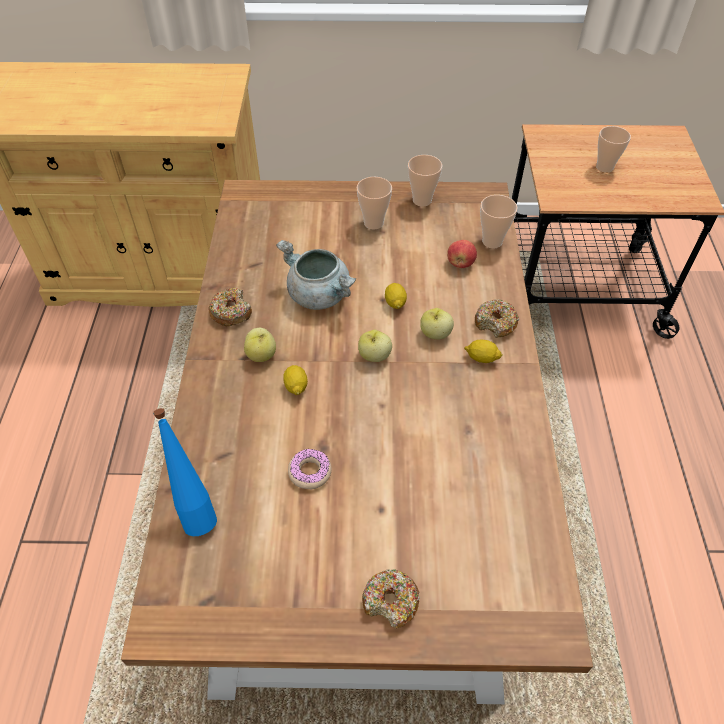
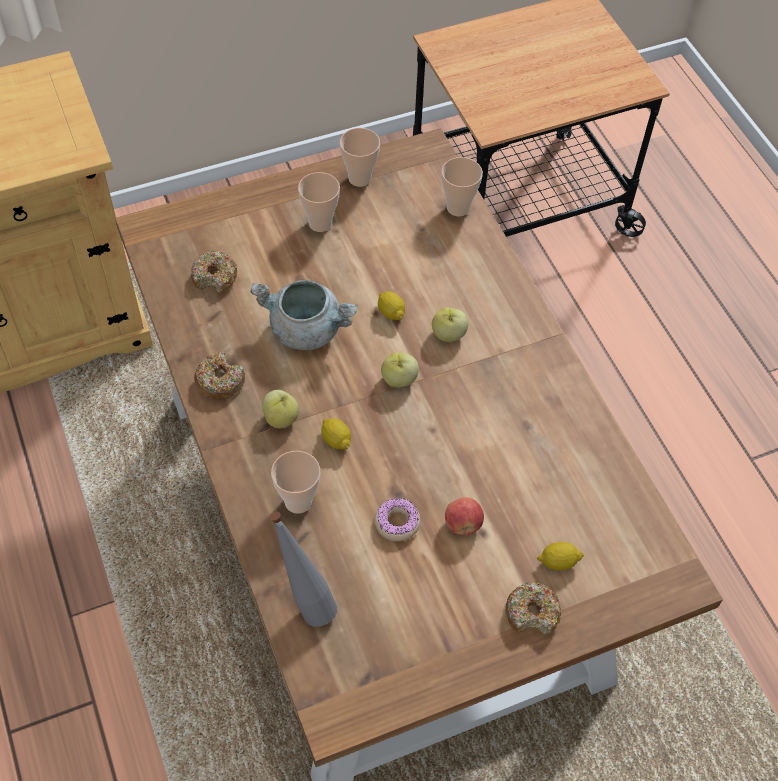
camera: 25 degrees left, 5 degrees up
(195, 509) = (305, 601): blue bottle -> grey bottle
(460, 263) = (437, 244): apple -> apple (463, 524)
(481, 358) = (506, 346): lemon -> lemon (558, 562)
(495, 323) = (503, 303): donut -> donut (215, 277)
(604, 167) = (527, 70): cup -> cup (298, 501)

